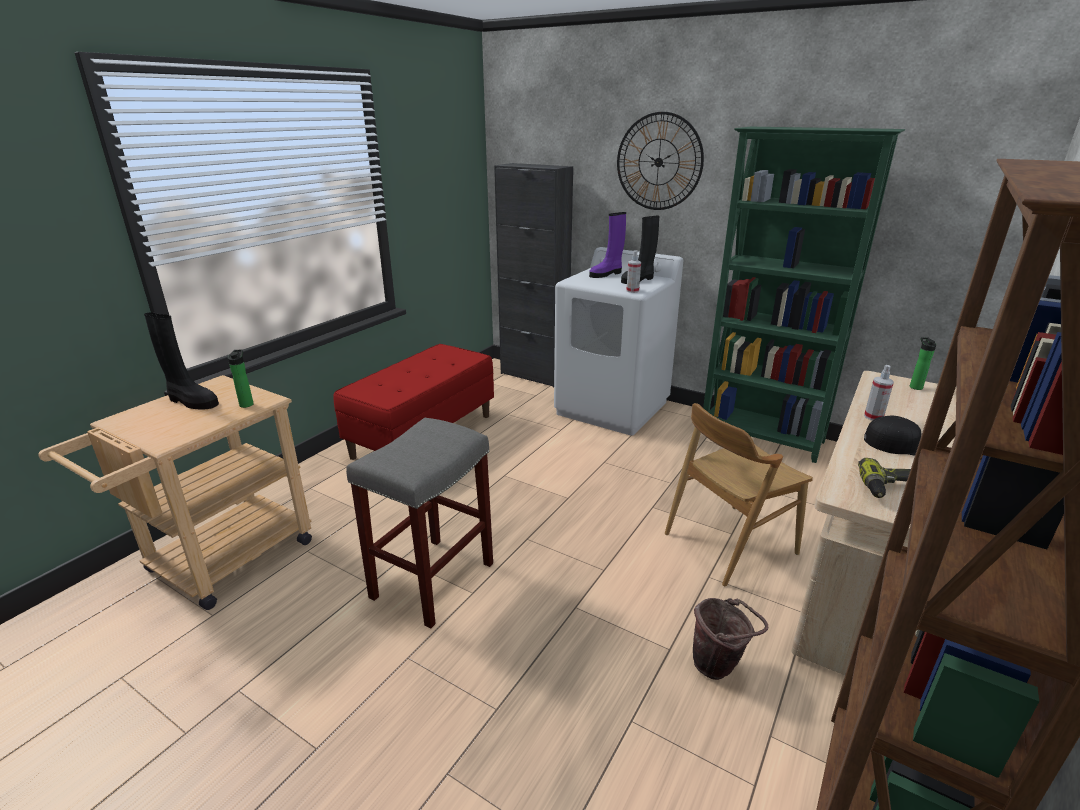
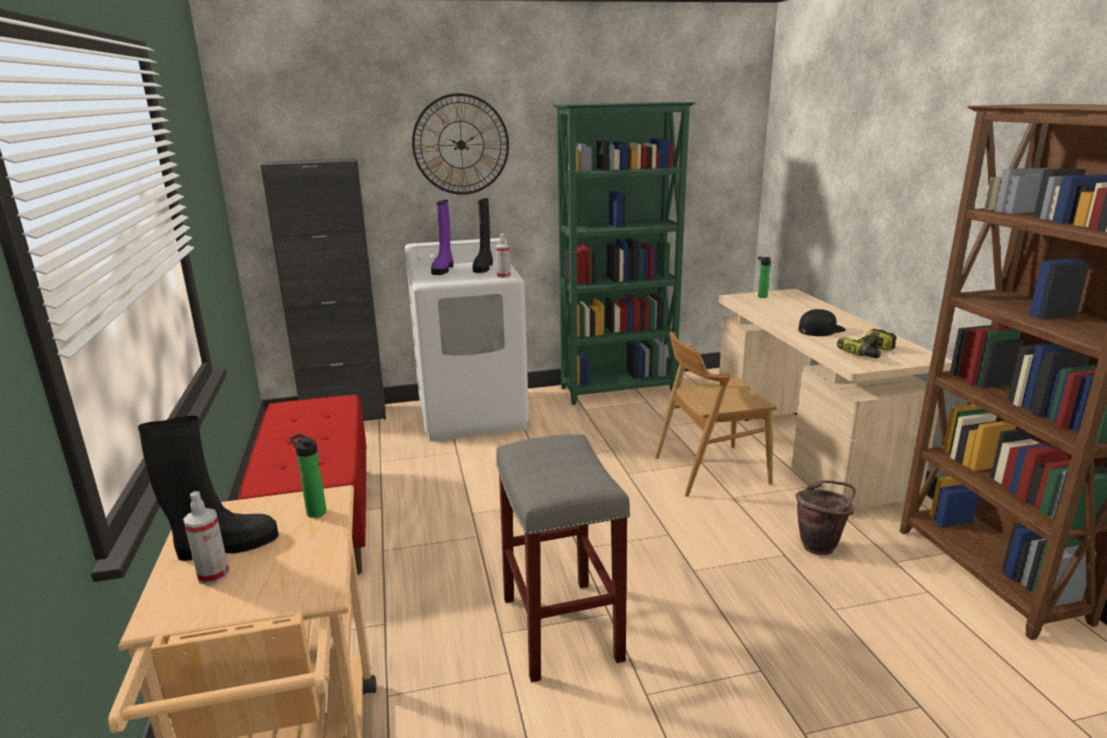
camera: 45 degrees left, 5 degrees down
(729, 543) = (710, 470): brown chair -> brown chair turned 60 degrees clockwise
(873, 417) = (780, 320): spray bottle -> spray bottle (213, 575)

